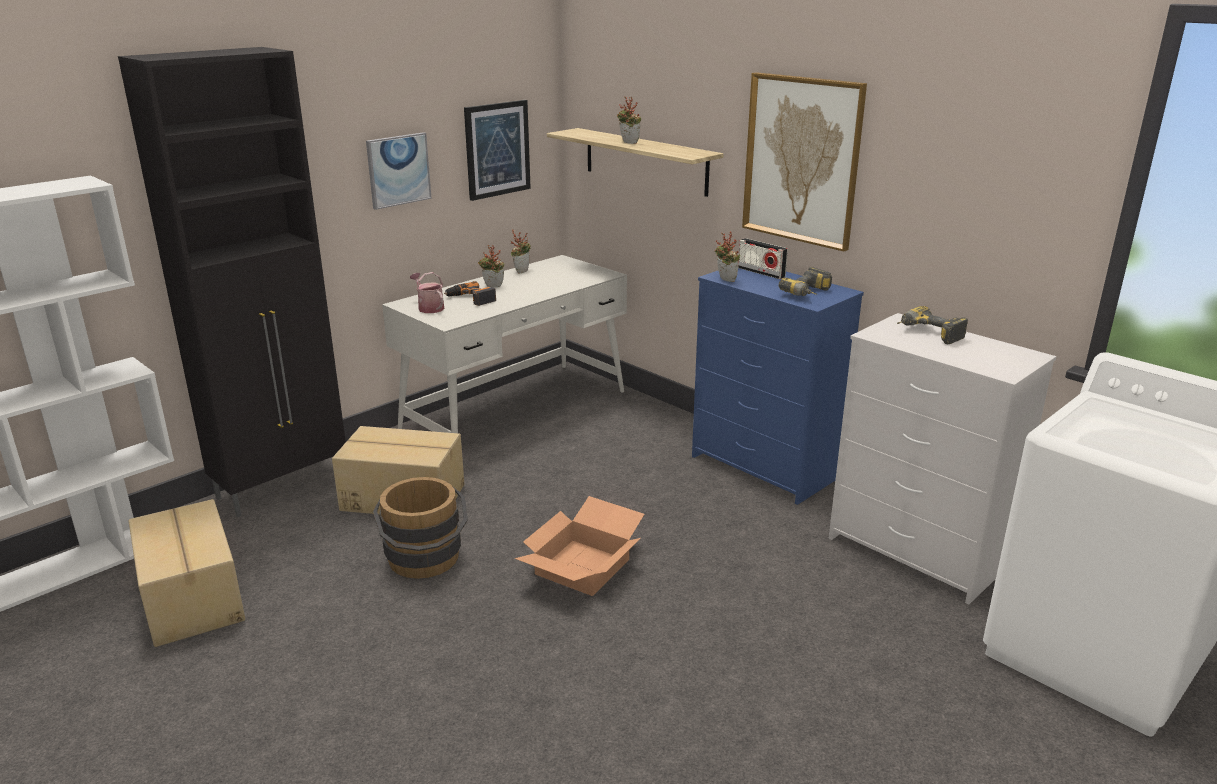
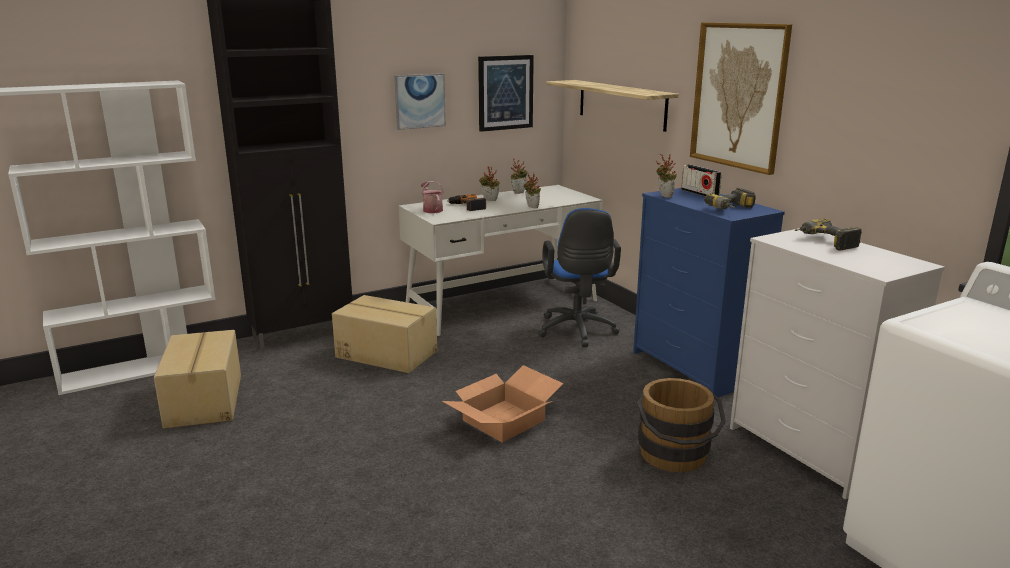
camera: 15 degrees right, 5 degrees down
(425, 562) = (382, 400): brown bucket -> brown bucket (675, 457)
(618, 436) = (577, 331): none -> blue office chair
(628, 143) = (604, 87): potted plant -> potted plant (531, 207)

